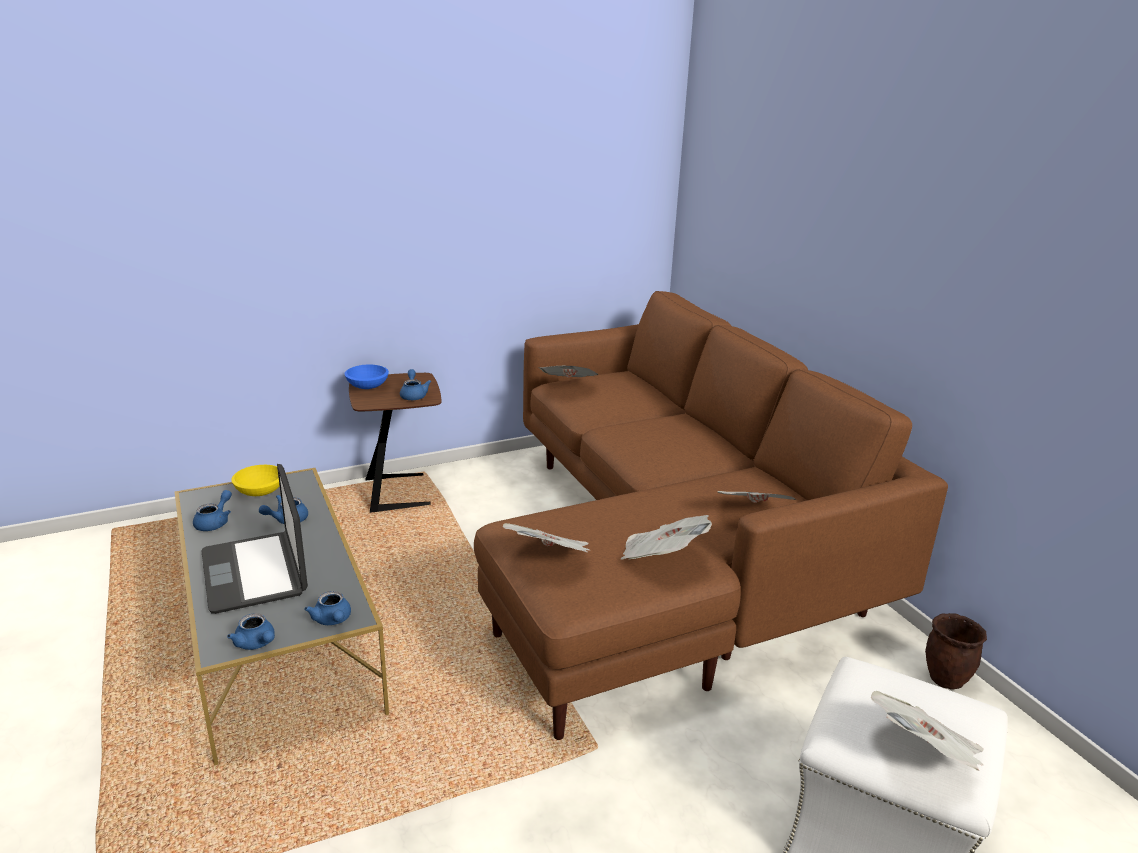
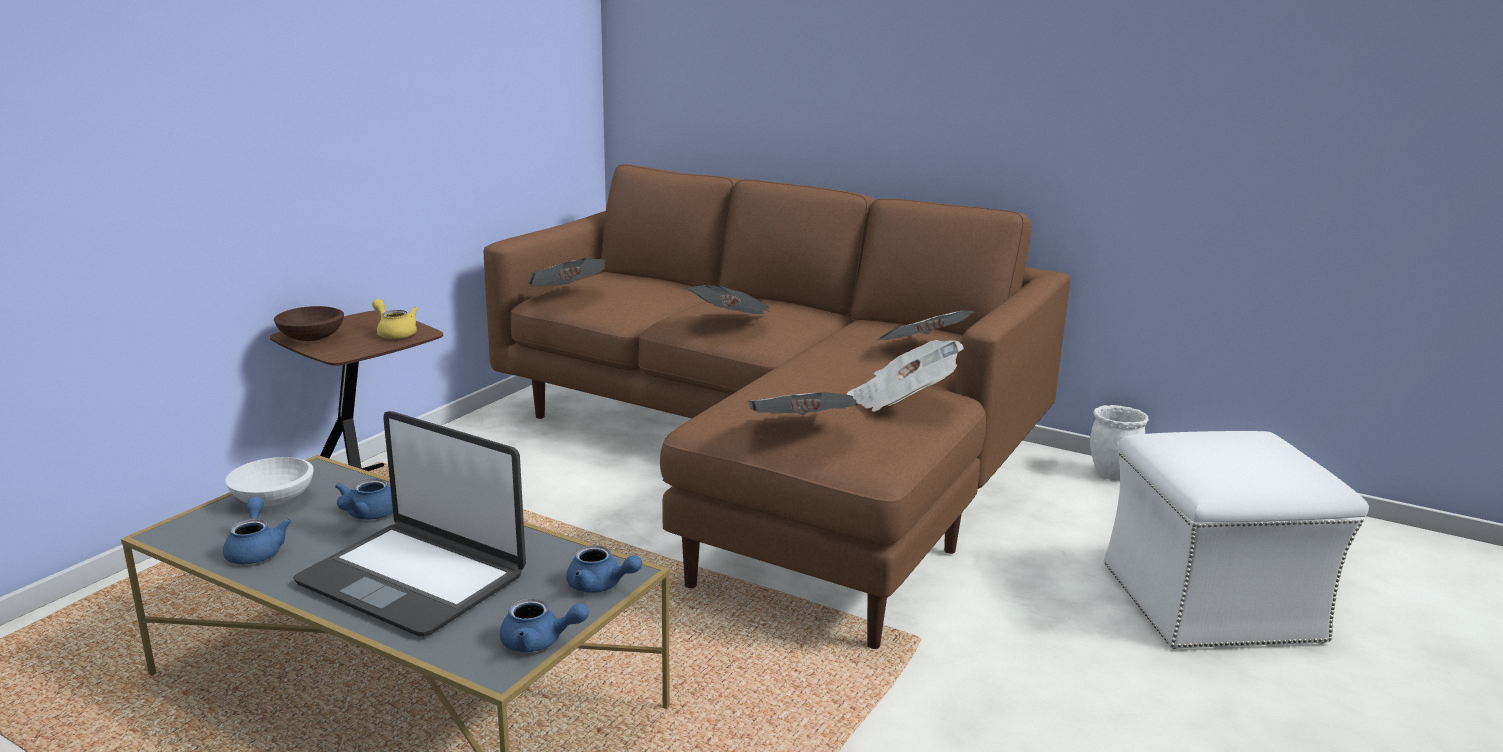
camera: 35 degrees left, 5 degrees down
(261, 491) = (275, 499): yellow bowl -> white bowl
(368, 386) = (312, 338): blue bowl -> brown bowl
(413, 395) = (395, 333): blue teapot -> yellow teapot
(925, 753) = (1279, 471): newspaper -> newspaper (731, 323)
(946, 679) = (1112, 474): brown planter -> white planter

